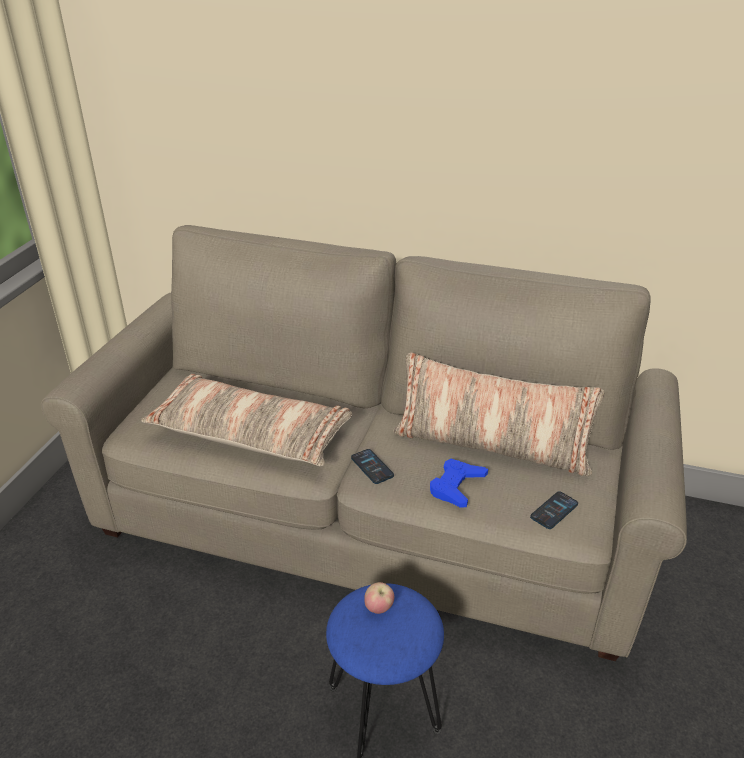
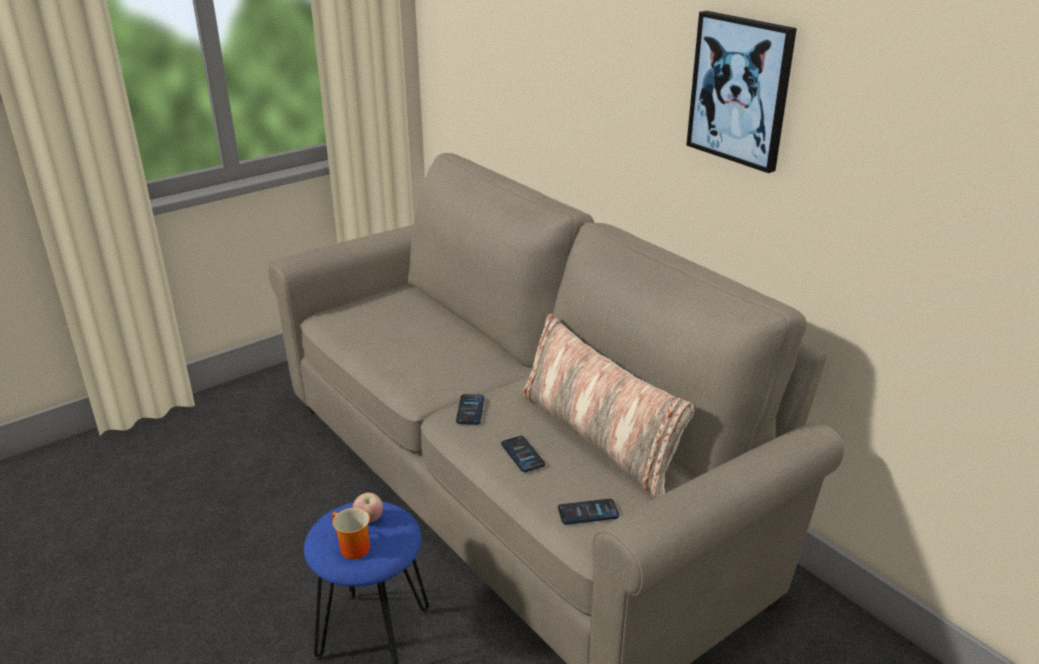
camera: 35 degrees right, 5 degrees down
(251, 434) = (407, 349): pillow -> none
(394, 643) = (350, 548): none -> mug
(456, 486) = (522, 454): blue game controller -> phone
(538, 110) = (741, 90): none -> picture

